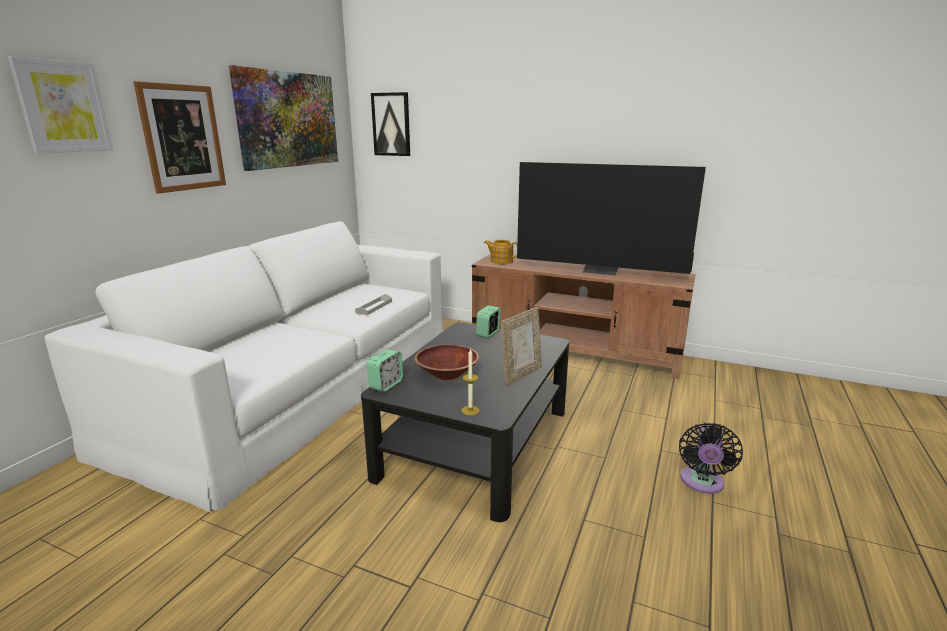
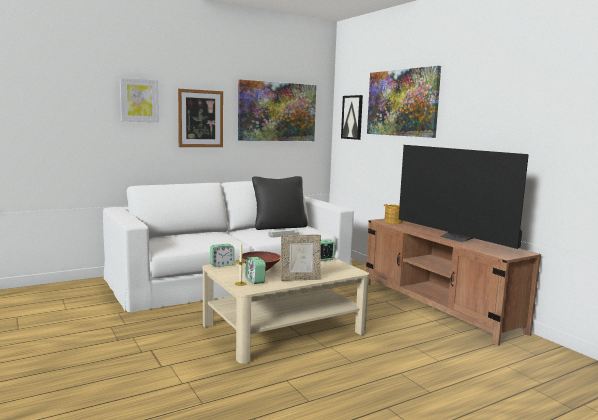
camera: 35 degrees right, 10 degrees down
(346, 295) = (279, 227): none -> black pillow
(475, 442) = (283, 328): black coffee table -> beige coffee table
(478, 398) = (255, 281): none -> alarm clock
(481, 104) = (402, 103): none -> picture
(701, 483) = (397, 397): black fan -> none

